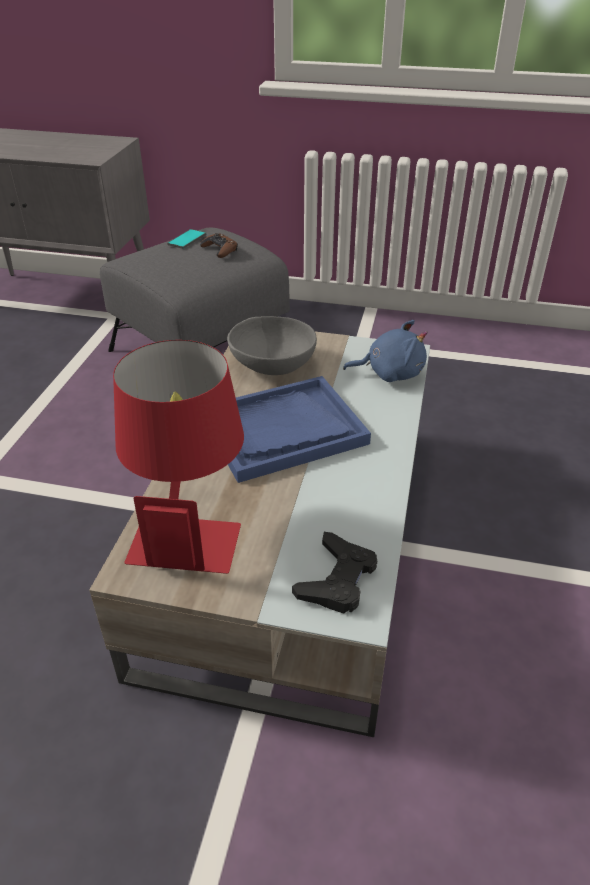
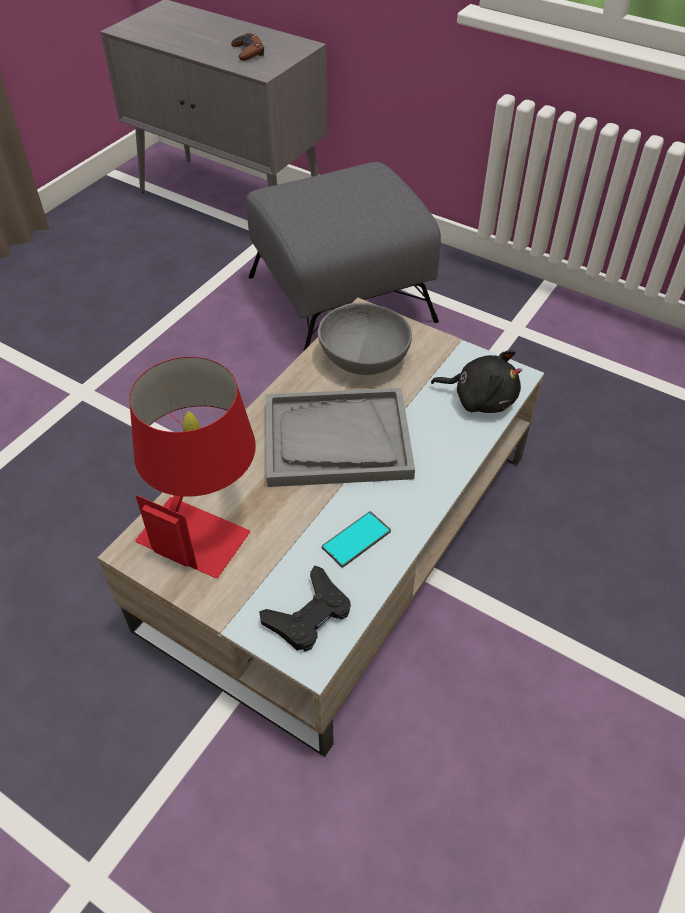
camera: 20 degrees right, 10 degrees up
(187, 239) = (343, 178): phone -> phone (356, 539)
(219, 250) = (371, 199): brown game controller -> brown game controller (248, 52)
(283, 431) = (336, 440): blue tray -> grey tray
(390, 373) = (480, 398): blue plush toy -> black plush toy

